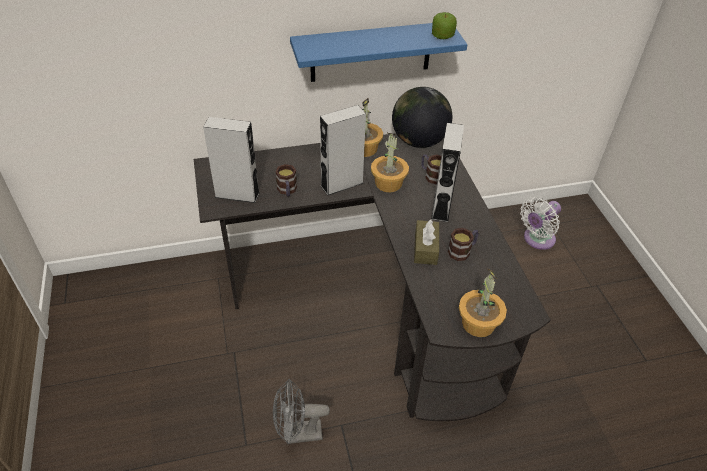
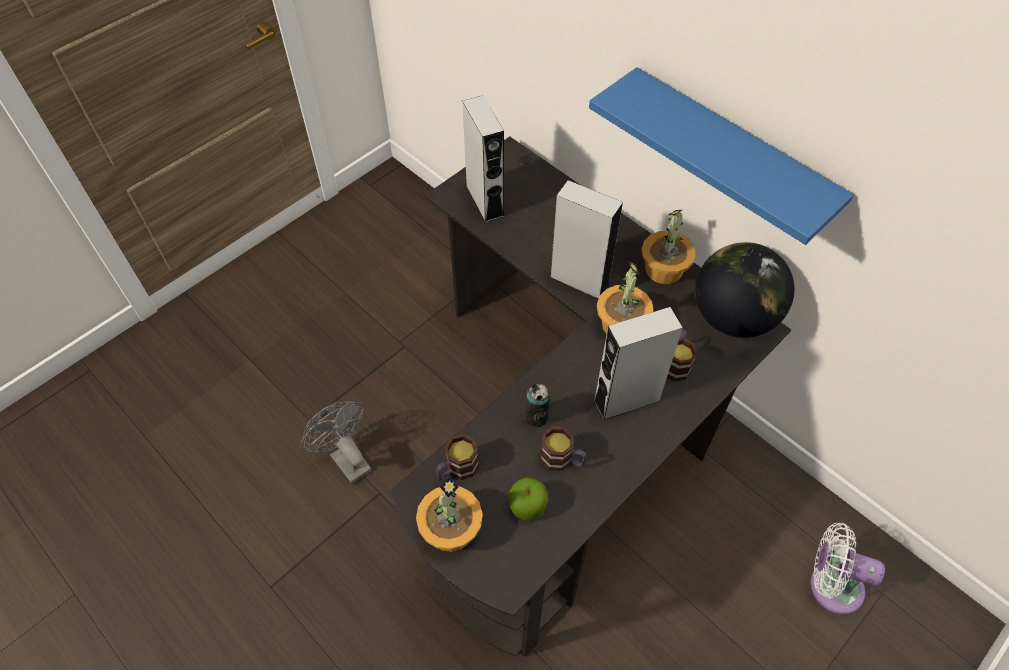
camera: 60 degrees right, 10 degrees up
(287, 191) = (526, 238): mug -> mug (457, 469)
(425, 248) = (536, 417): brown tissue box -> can
(442, 36) = (799, 202): apple -> apple (527, 506)

